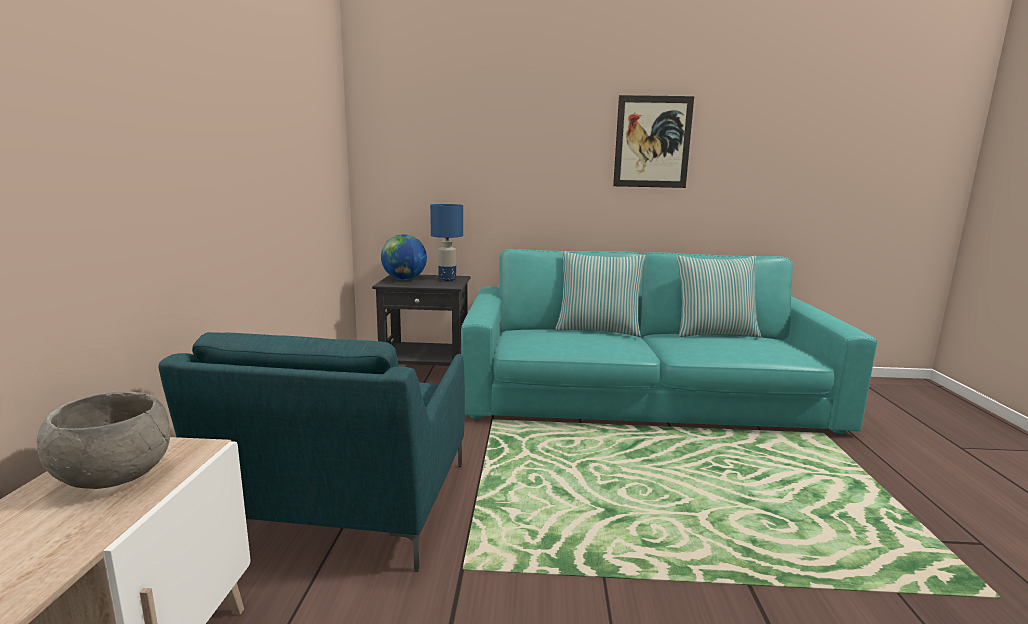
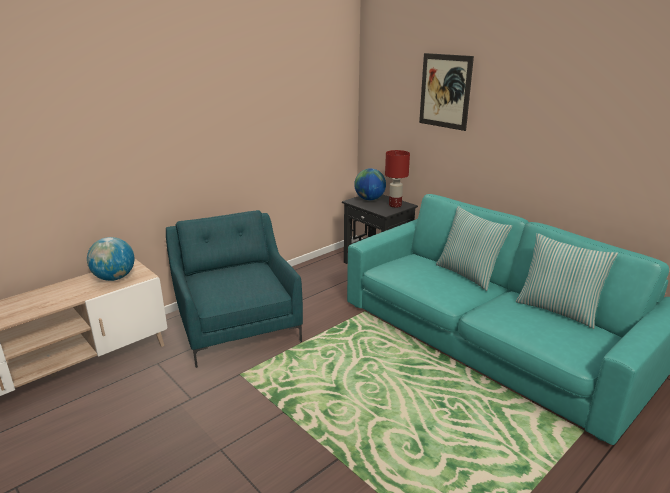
camera: 45 degrees right, 10 degrees up
(114, 479) = (114, 278): grey bowl -> globe
(345, 508) = (238, 325): turquoise armchair -> turquoise armchair turned 105 degrees clockwise
(446, 279) = (394, 205): blue table lamp -> red table lamp
(652, 142) = (563, 122): picture -> picture (445, 91)

